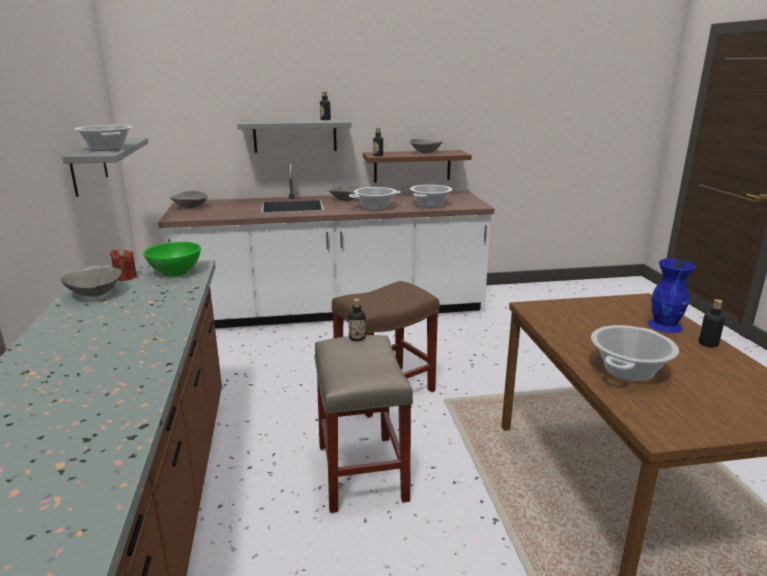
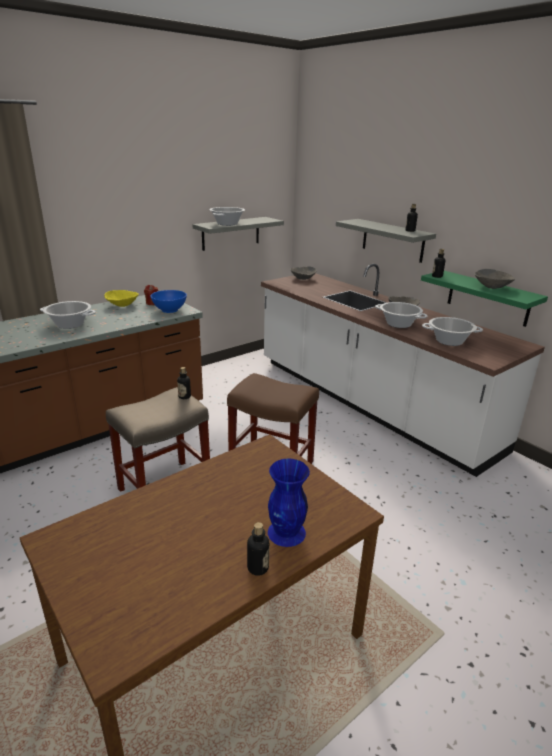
camera: 60 degrees right, 5 degrees up
(94, 294) = (123, 305): grey bowl -> yellow bowl
(176, 272) = (170, 310): green bowl -> blue bowl
(412, 166) = (488, 298): brown shelf -> green shelf
(629, 370) = (158, 515): cooking pot -> cooking pot (70, 325)

